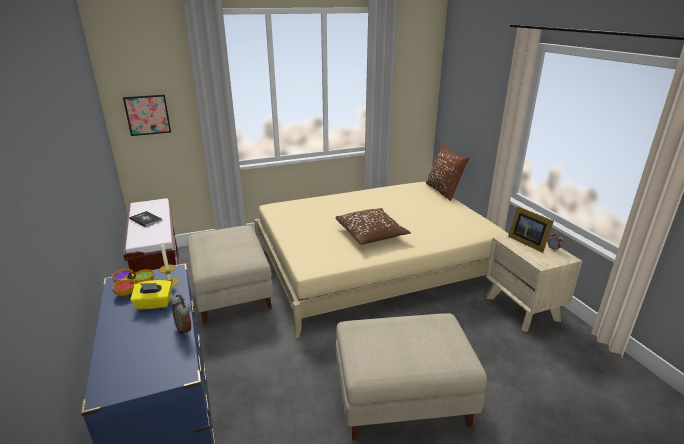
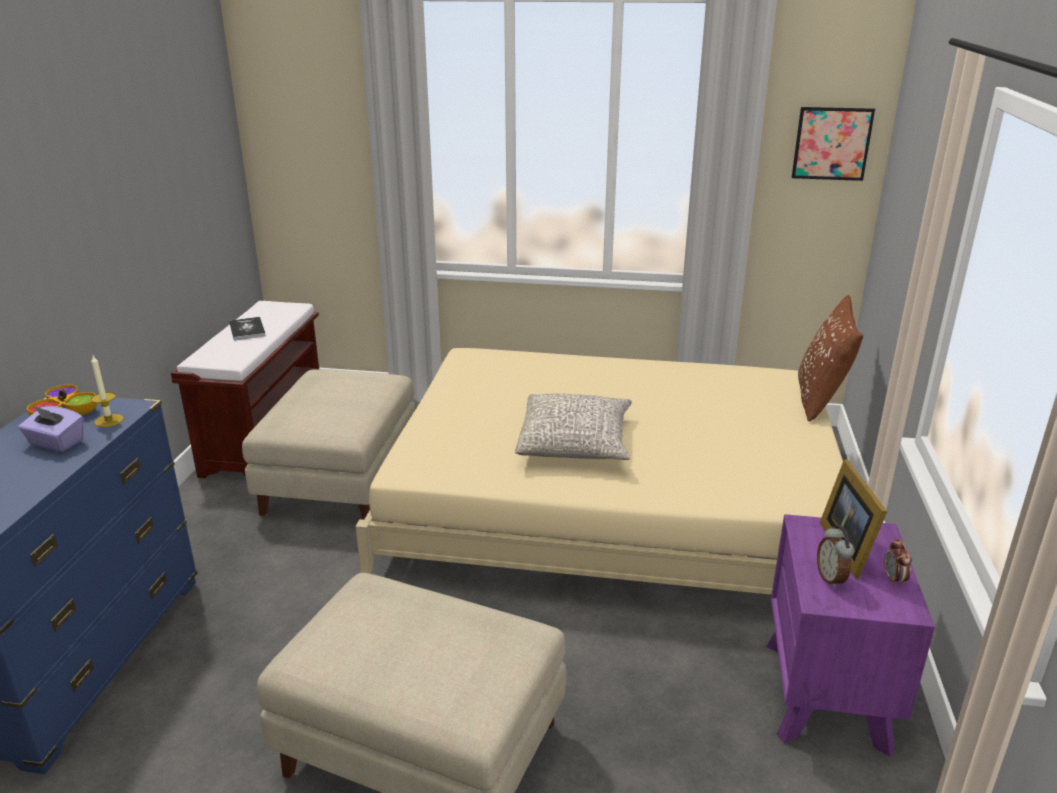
camera: 30 degrees right, 0 degrees up
(147, 115) = (302, 163): picture -> picture (832, 143)
(154, 304) = (56, 443): yellow tissue box -> purple tissue box
(185, 329) = (42, 488): alarm clock -> alarm clock (831, 578)
(371, 234) = (575, 443): brown pillow -> grey pillow
(522, 308) = (826, 695): beige nightstand -> purple nightstand

